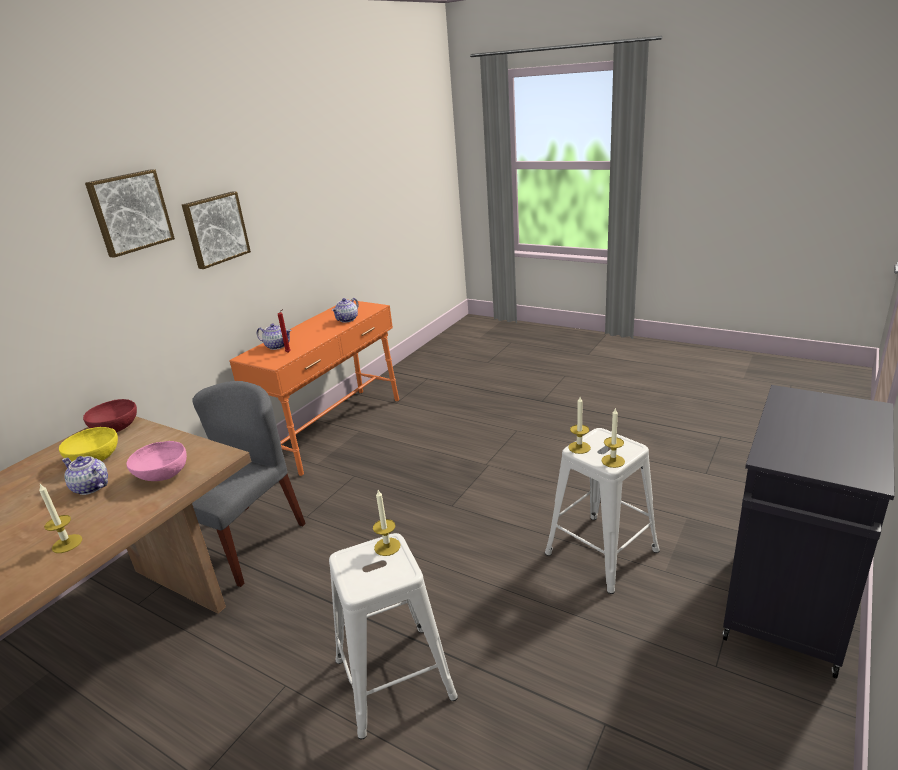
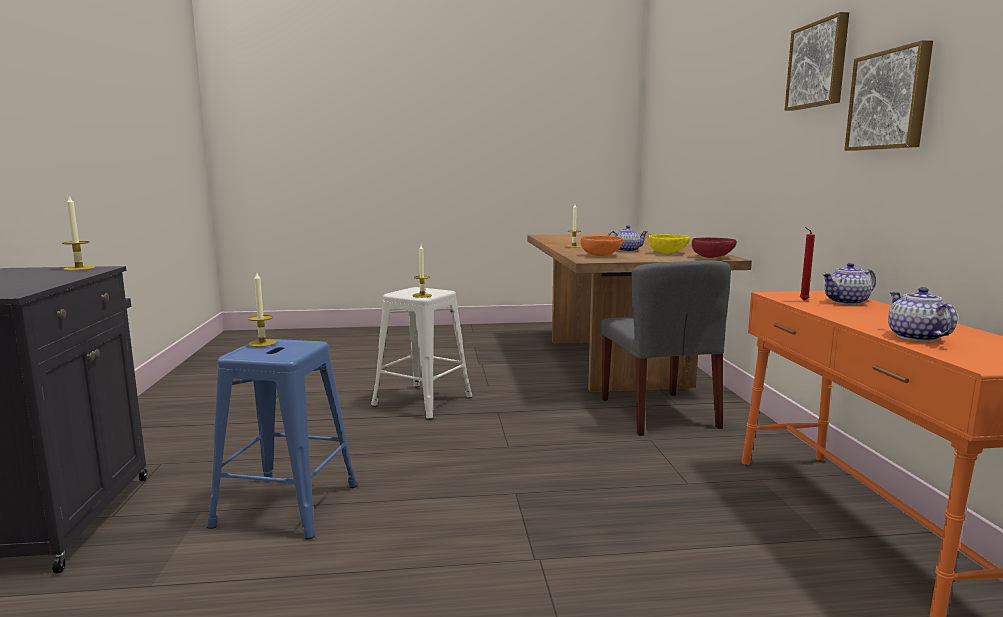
camera: 140 degrees right, 15 degrees down
(162, 474) = (601, 255): pink bowl -> orange bowl
(579, 447) = (307, 345): candle -> candle (79, 268)
(601, 552) = (287, 505): white stool -> blue stool

